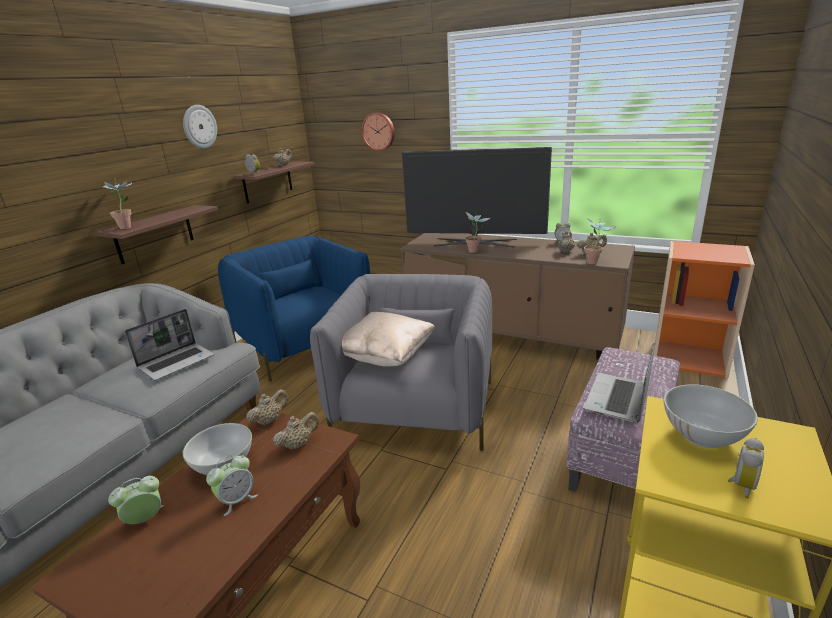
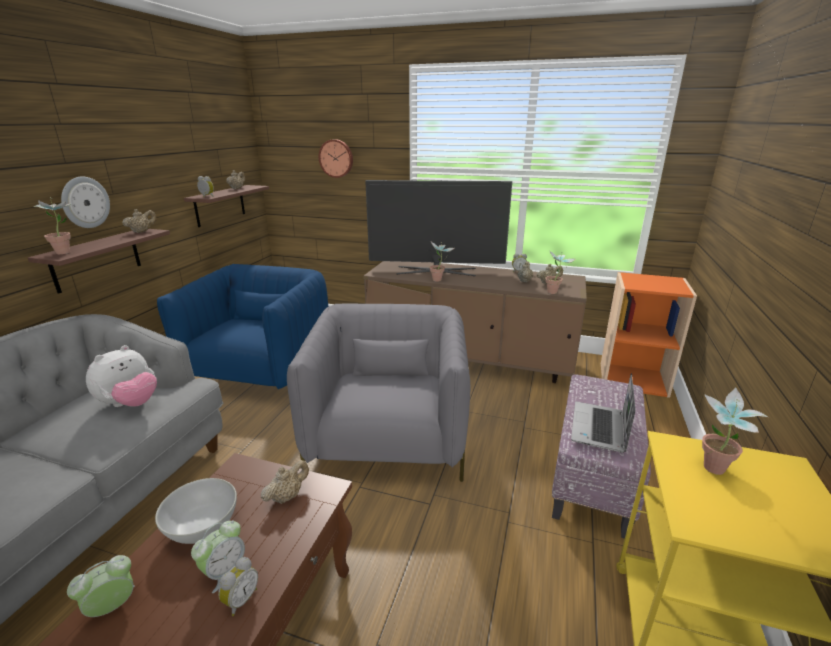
camera: 10 degrees left, 0 degrees up
(177, 362) = (130, 404): laptop -> plush toy
(199, 126) = (147, 144): wall clock -> wall clock (85, 202)
(270, 420) = (249, 469): beige teapot -> beige teapot (142, 231)
(305, 344) = (263, 373): blue armchair -> blue armchair turned 60 degrees clockwise
(386, 356) = (363, 390): beige pillow -> none
(703, 436) = (713, 472): white bowl -> potted plant
(740, 485) = (766, 525): alarm clock -> alarm clock (240, 599)

